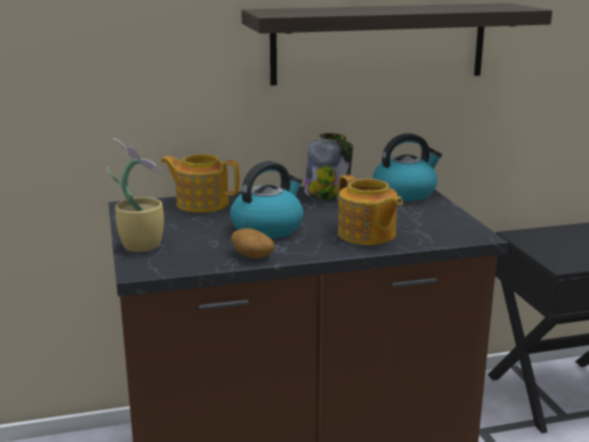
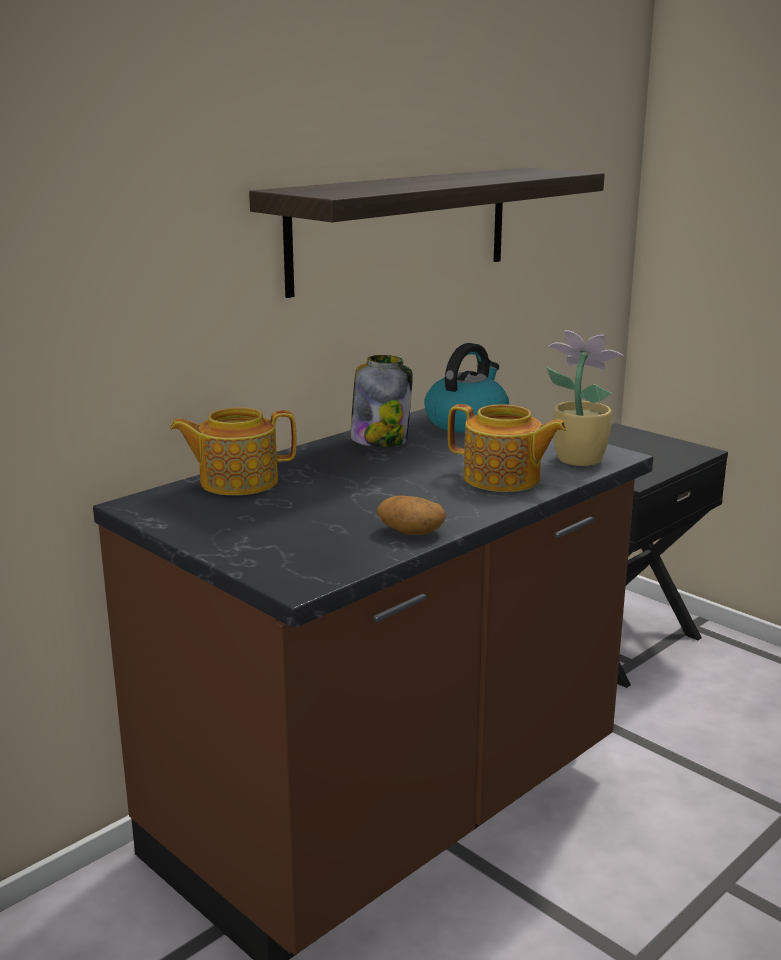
camera: 30 degrees left, 0 degrees up
(141, 245) = (245, 552): potted plant -> potted plant (577, 459)
(268, 228) = (375, 495): kettle -> none

